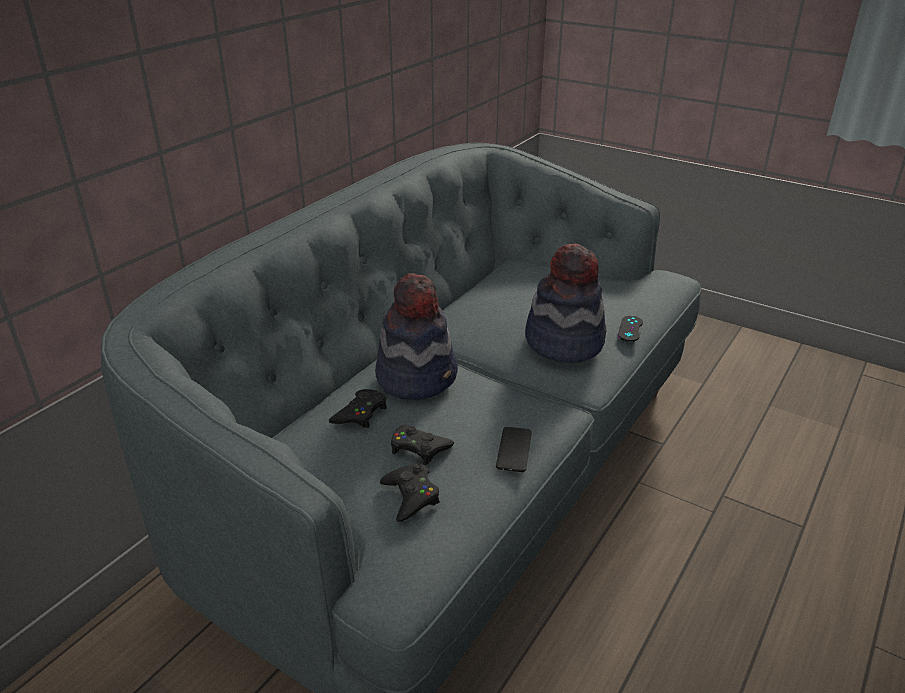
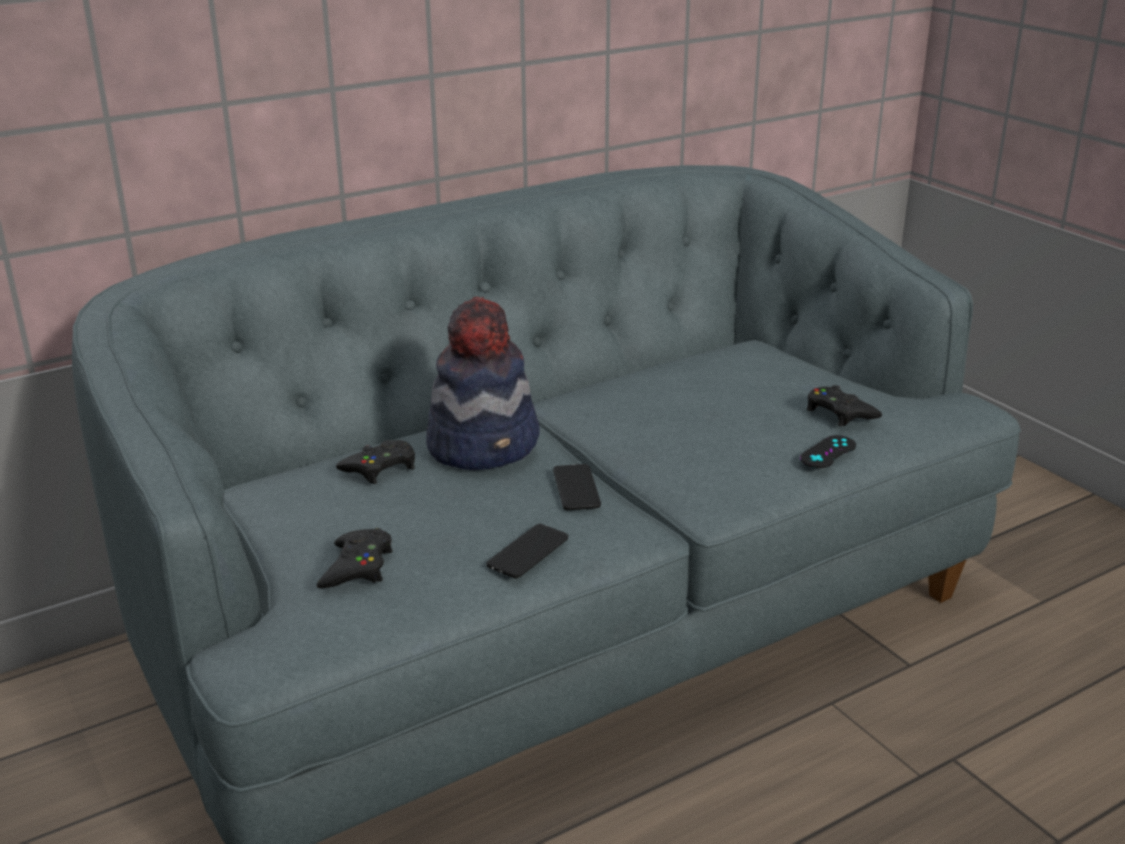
camera: 25 degrees right, 5 degrees down
(419, 448) = (413, 520): black game controller -> black game controller (839, 413)
(501, 393) = (576, 488): none -> phone
(564, 342) = (713, 447): hat -> none

